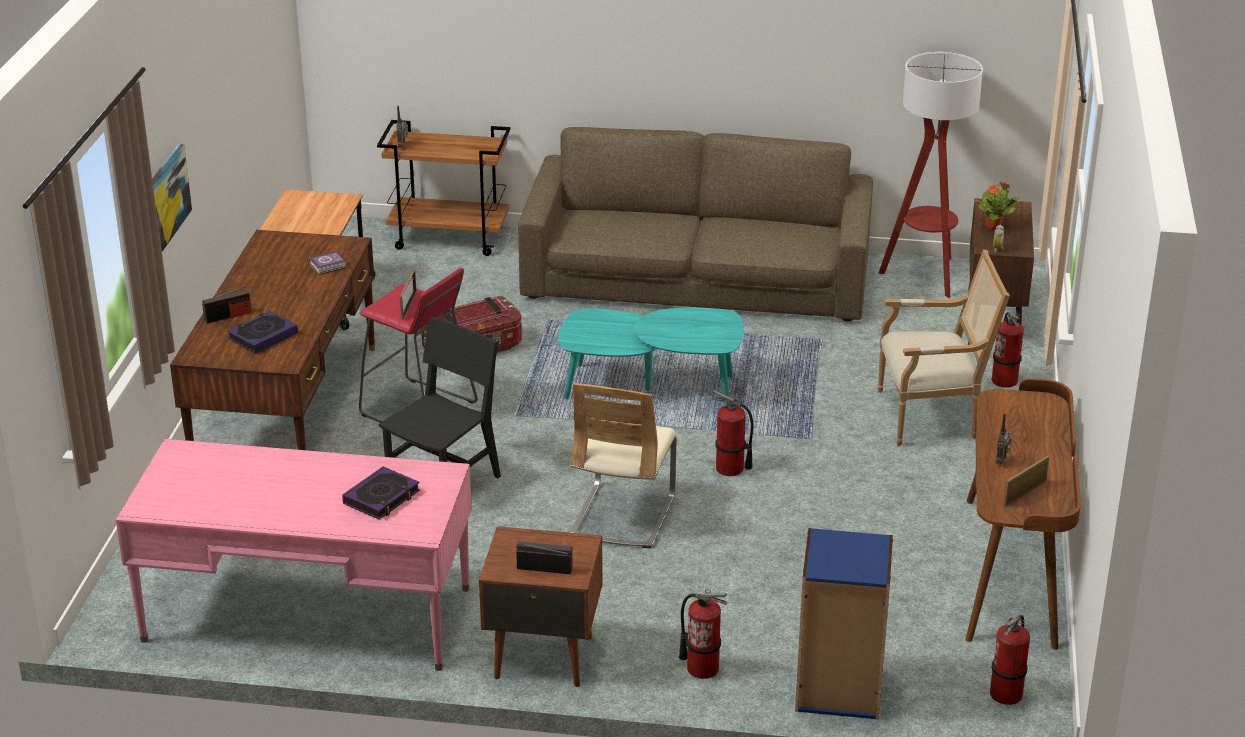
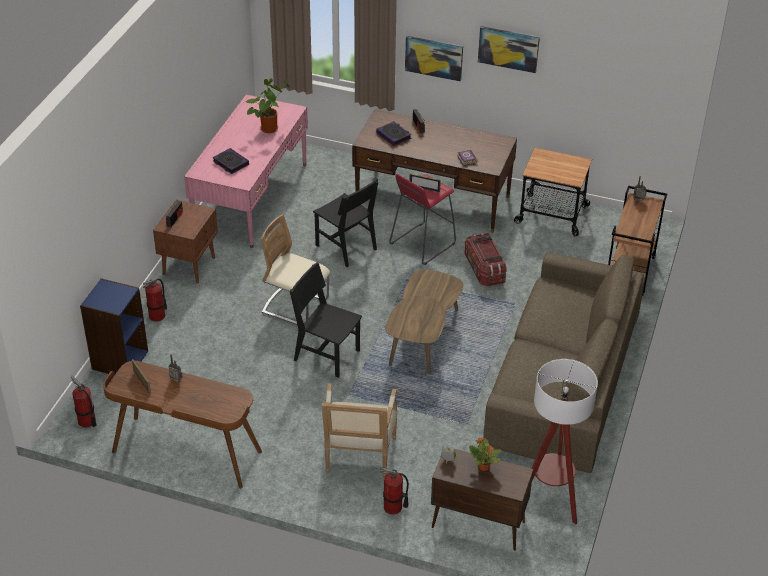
camera: 100 degrees right, 10 degrees up
(204, 97) = (508, 49): none -> picture
(246, 471) = (269, 127): none -> potted plant
(651, 388) = (423, 336): turquoise coffee table -> brown coffee table
(730, 469) = (327, 355): fire extinguisher -> black chair

